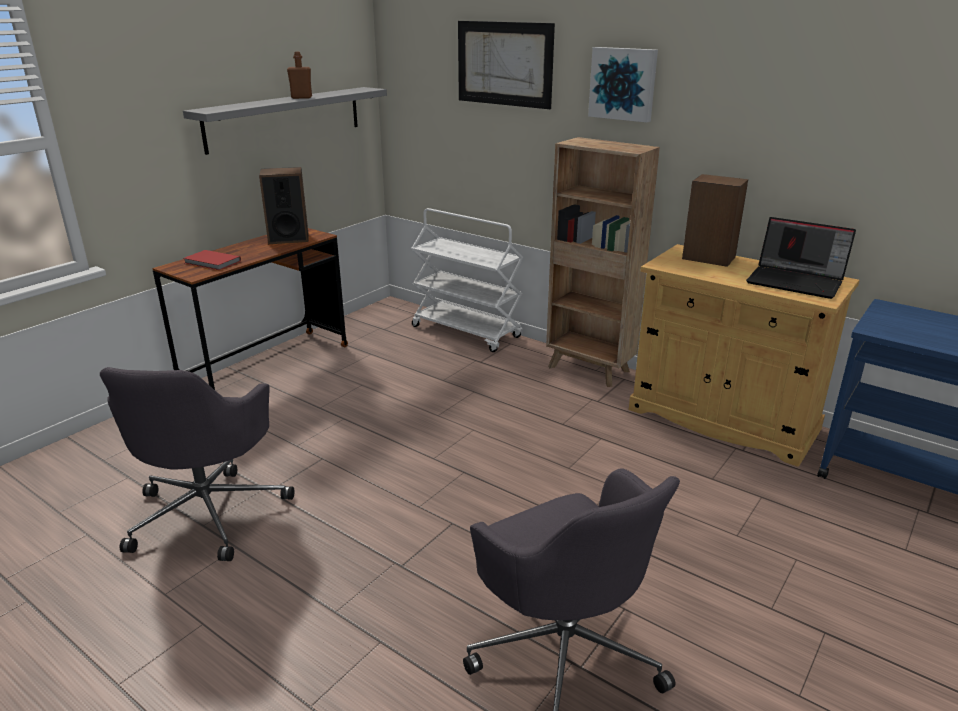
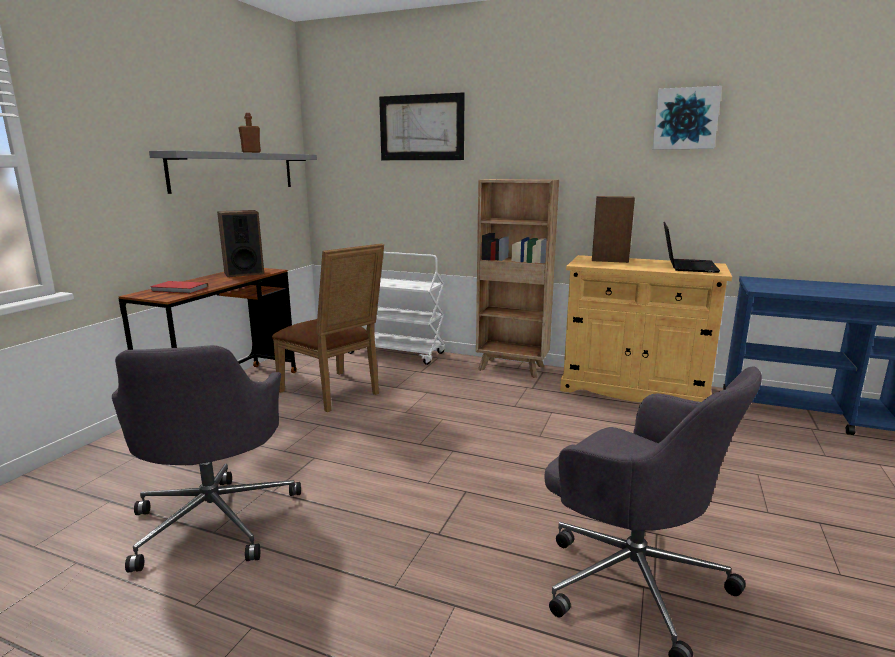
camera: 15 degrees left, 10 degrees down
(375, 380) = (334, 393): none -> brown chair
(623, 84) = (524, 134): picture -> picture (686, 119)
(796, 281) = (686, 266): laptop -> laptop turned 90 degrees counterclockwise

